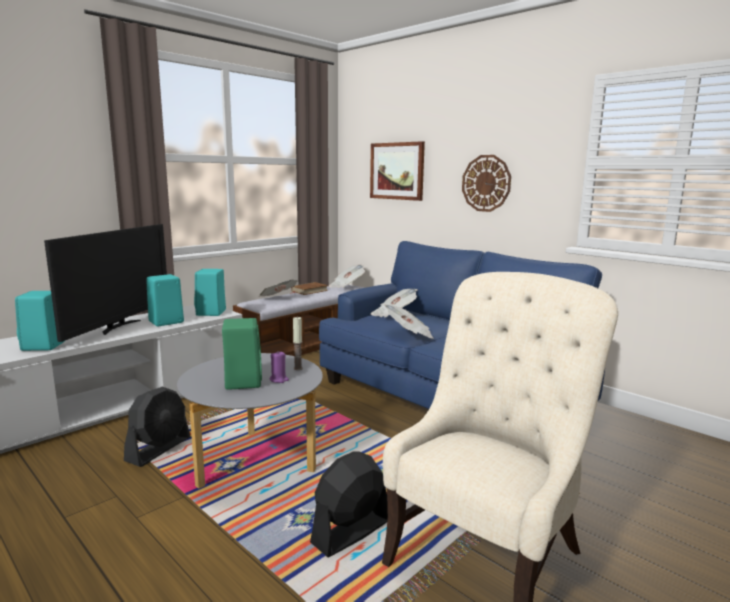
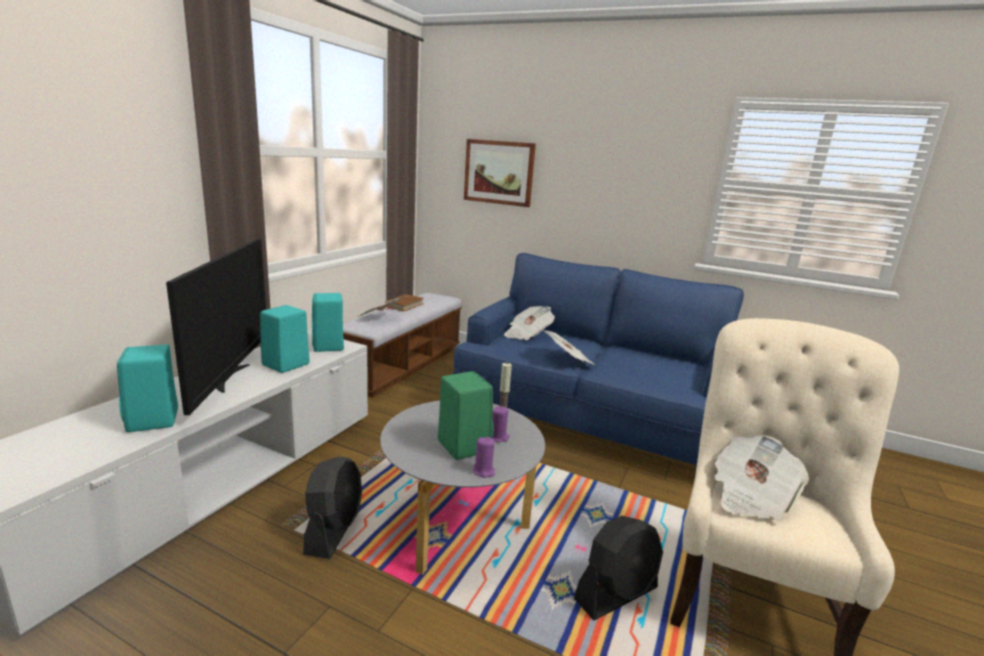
camera: 20 degrees left, 5 degrees up
(239, 399) = (484, 471): none -> purple candle
(346, 286) = (437, 296): newspaper -> newspaper (751, 496)
(351, 532) = (616, 594): black fan -> black fan turned 150 degrees counterclockwise
(486, 183) = (608, 194): wall clock -> none

